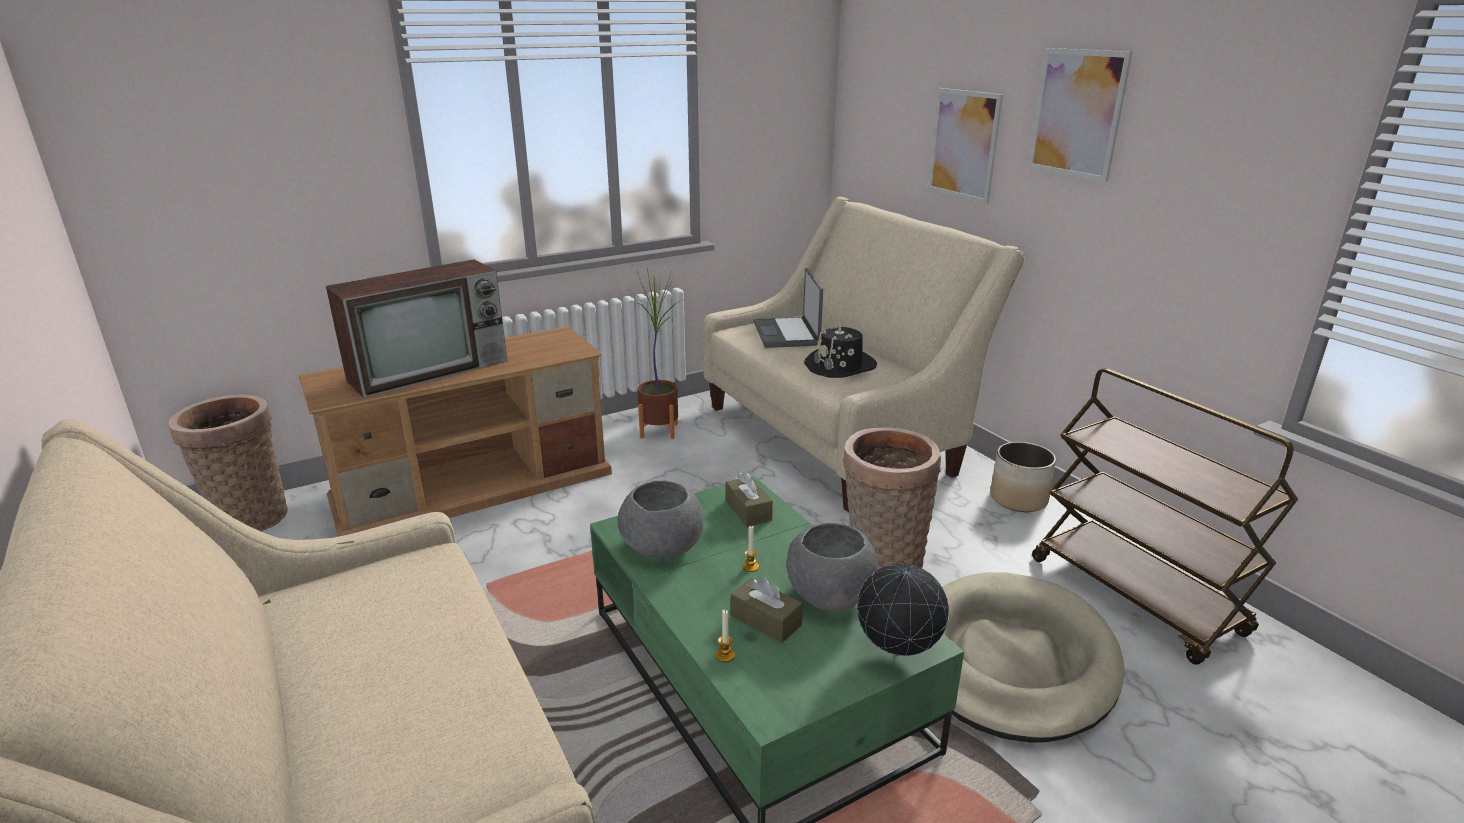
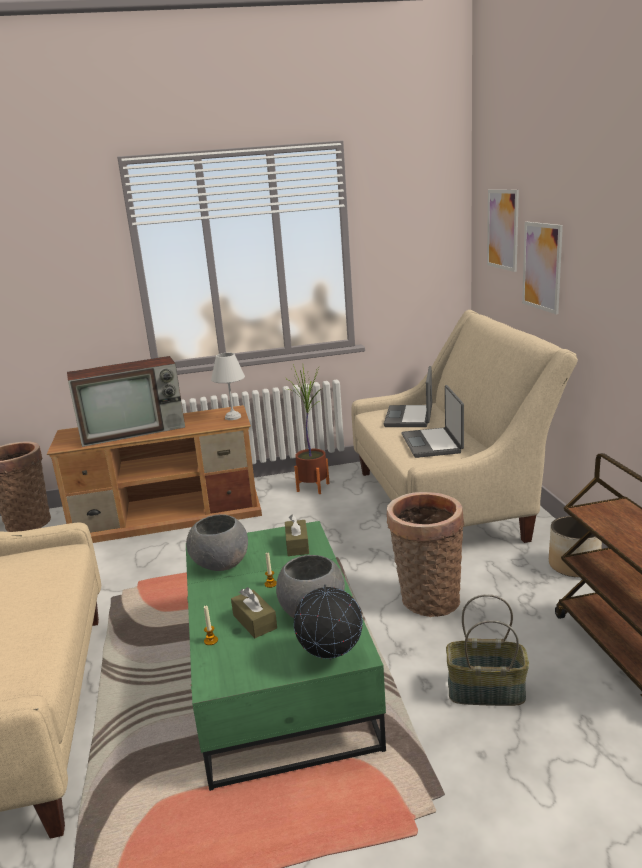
camera: 20 degrees right, 5 degrees down
(566, 343) = (232, 417): none -> white table lamp
(840, 366) = (433, 444): black hat -> laptop
(1011, 661) = (485, 692): beige dog bed -> basket
(1077, 114) = (606, 239): picture -> picture (502, 229)

